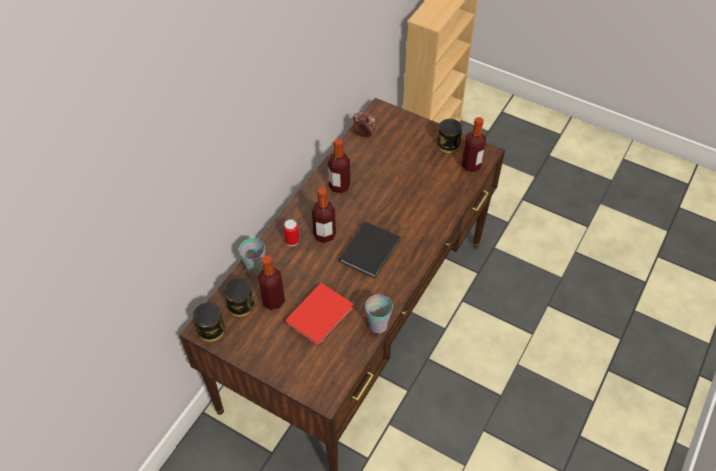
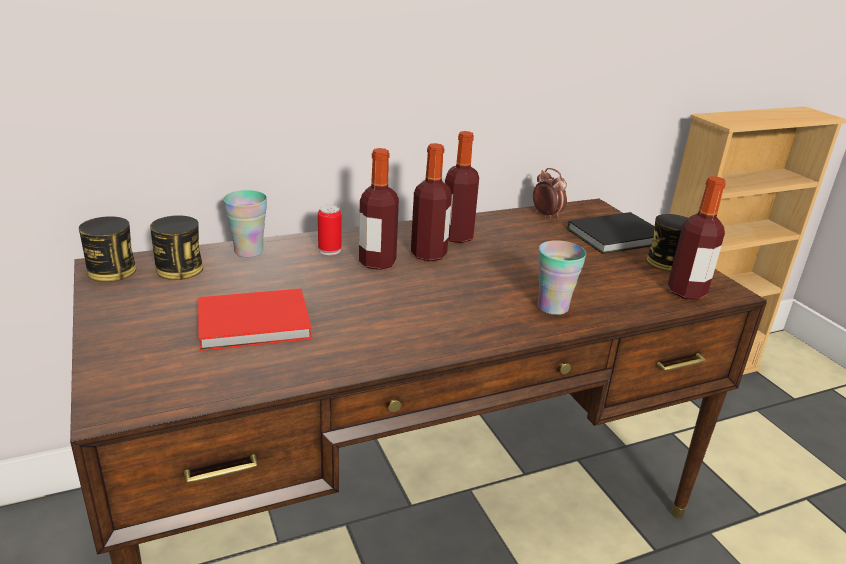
camera: 35 degrees right, 25 degrees down
(273, 301) = (221, 283): bottle -> bottle (428, 254)
(371, 250) = (421, 300): black book -> black book (619, 236)
(378, 325) = (317, 374): cup -> cup (553, 307)

